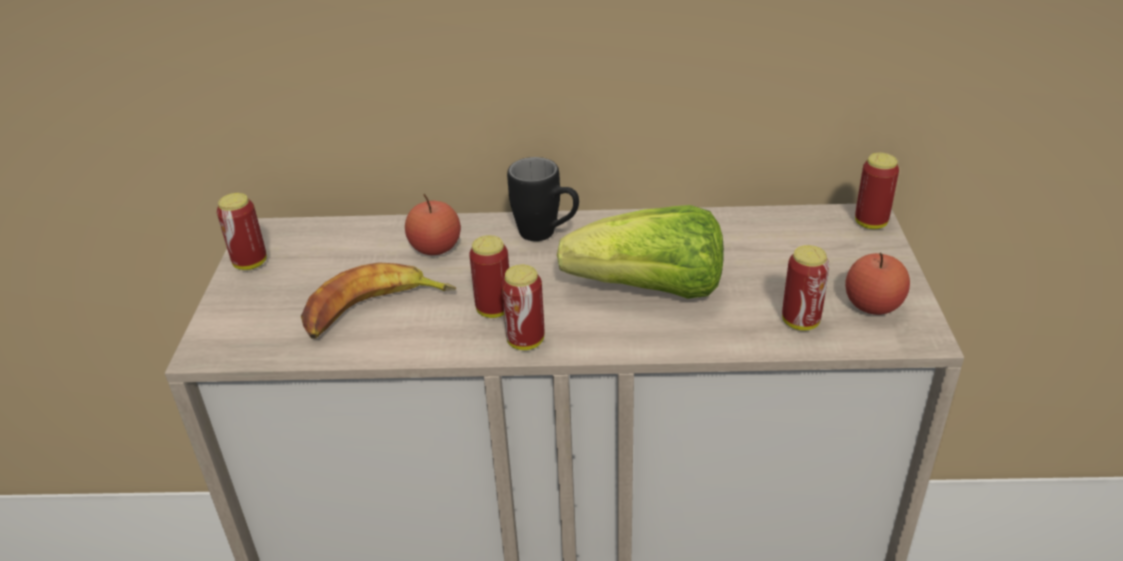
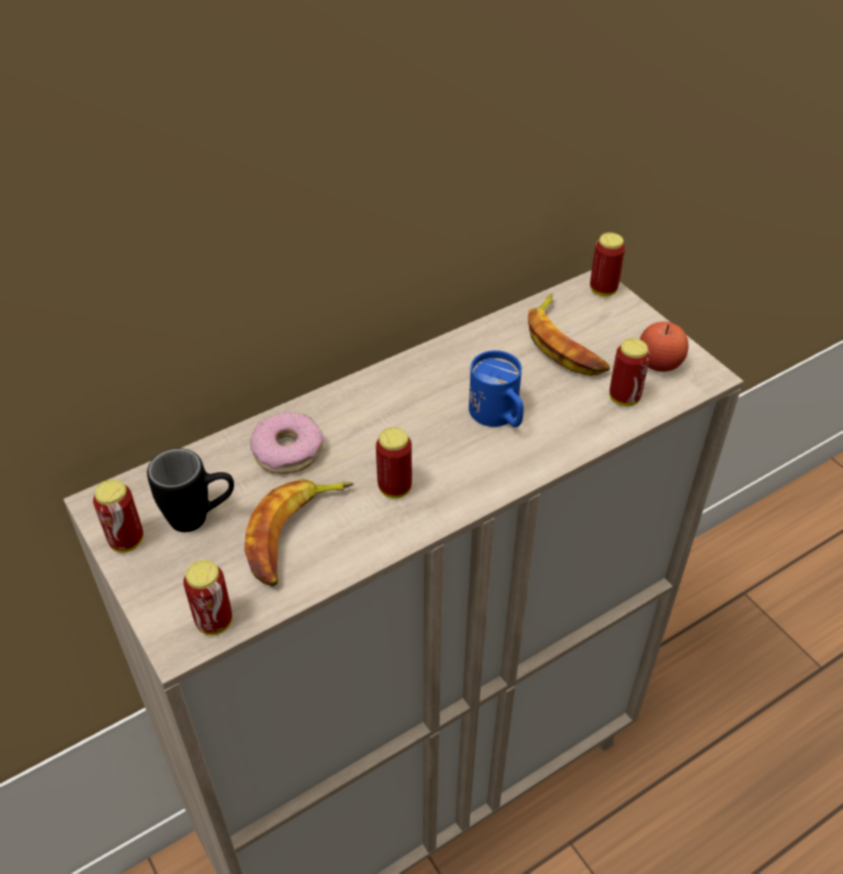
camera: 35 degrees left, 10 degrees up
(435, 248) = (288, 451): apple -> donut
(525, 341) = (446, 504): can -> can (214, 621)
(547, 235) = (372, 399): black mug -> black mug (201, 517)
(650, 290) = (499, 417): lettuce -> blue mug
(781, 254) = (565, 344): none -> banana

